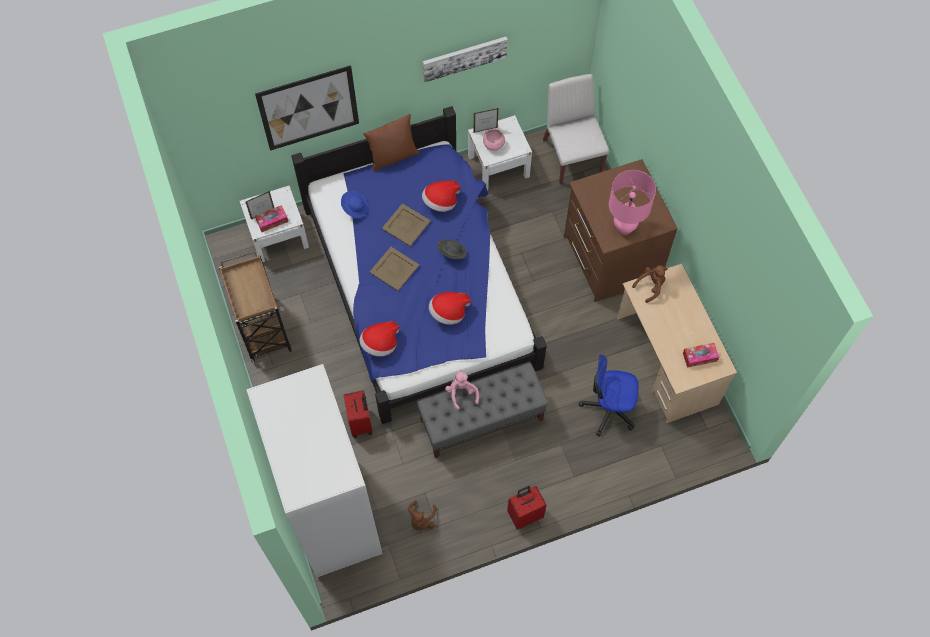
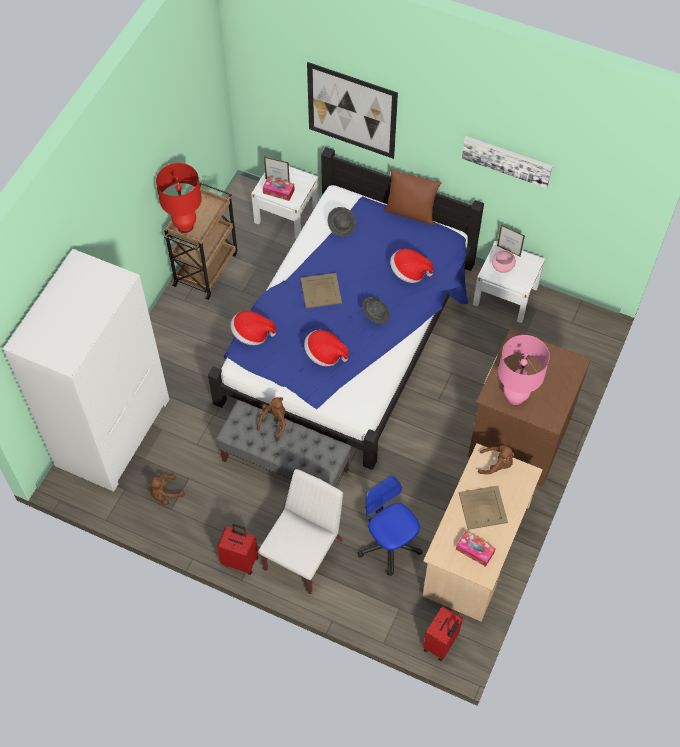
camera: 45 degrees right, 5 degrees down
(247, 305) = (185, 226): none -> red table lamp
(355, 207) = (341, 226): blue hat -> grey hat
(361, 423) = (199, 390): red suitcase -> red suitcase (441, 643)
(406, 225) = (365, 268): beige tray -> beige tray (483, 508)
(461, 393) = (274, 421): pink plush toy -> brown plush toy
(572, 156) = (574, 334): white chair -> white chair (304, 553)

